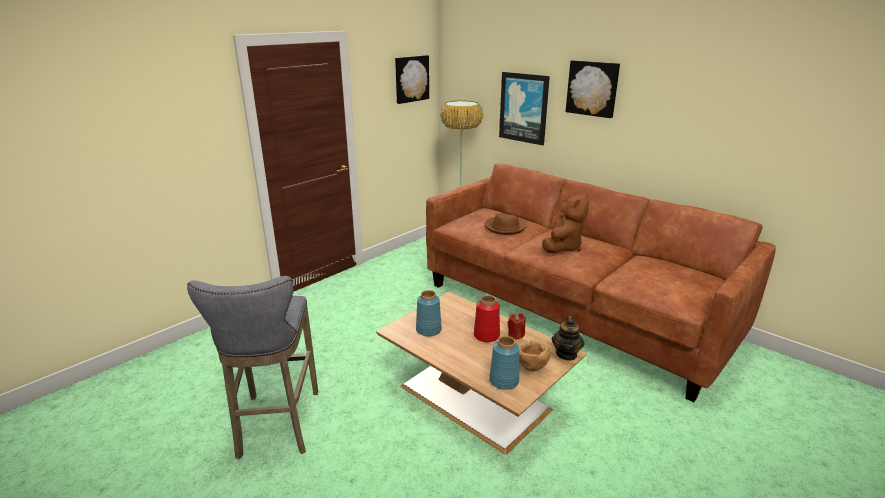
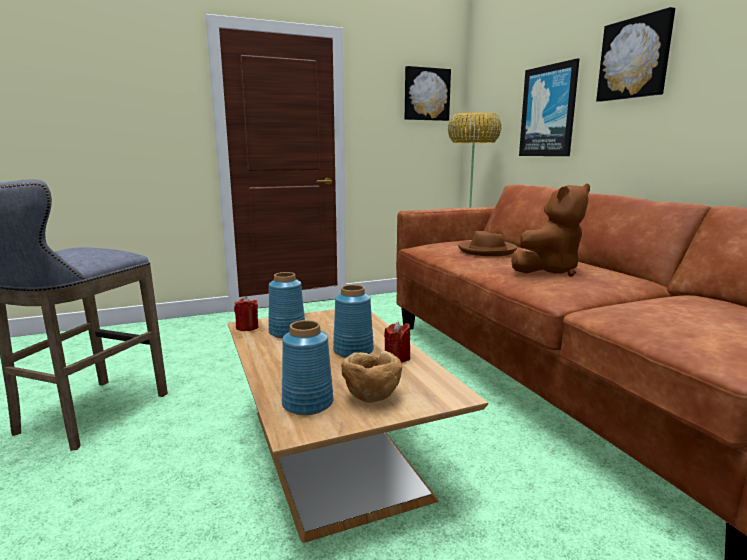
camera: 25 degrees right, 10 degrees down
(396, 332) = (247, 327): none -> red candle
(487, 335) = (354, 351): red vase -> blue vase
(566, 354) = (450, 395): teapot -> none

